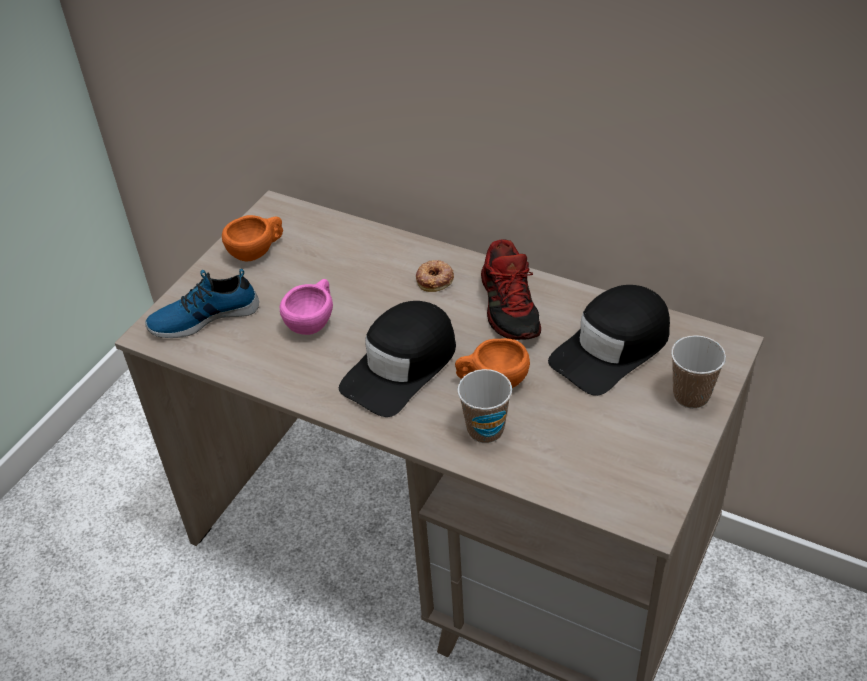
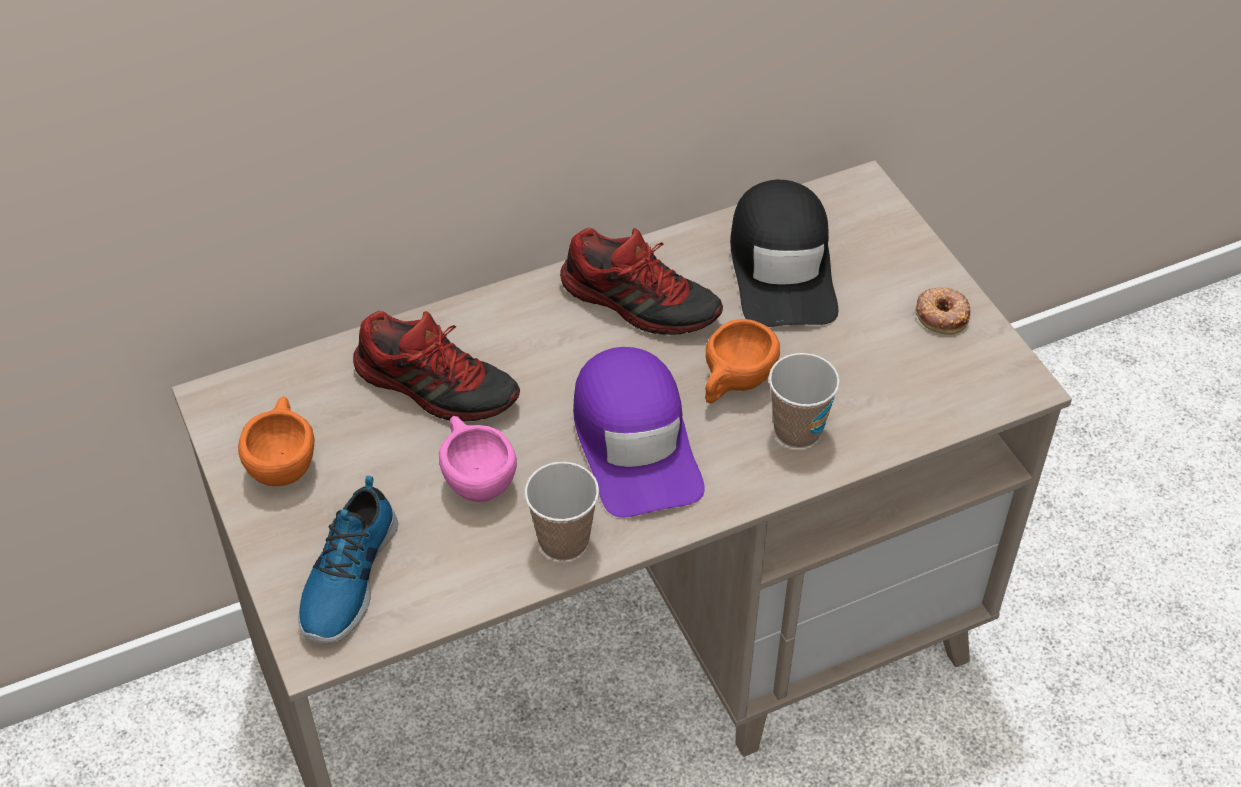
camera: 55 degrees left, 5 degrees up
(362, 270) = (437, 385): none -> shoe
(401, 367) = (635, 442): black cap -> purple cap
(435, 279) = (526, 333): donut -> donut (942, 314)
(691, 396) = (900, 257): cup -> cup (563, 541)

